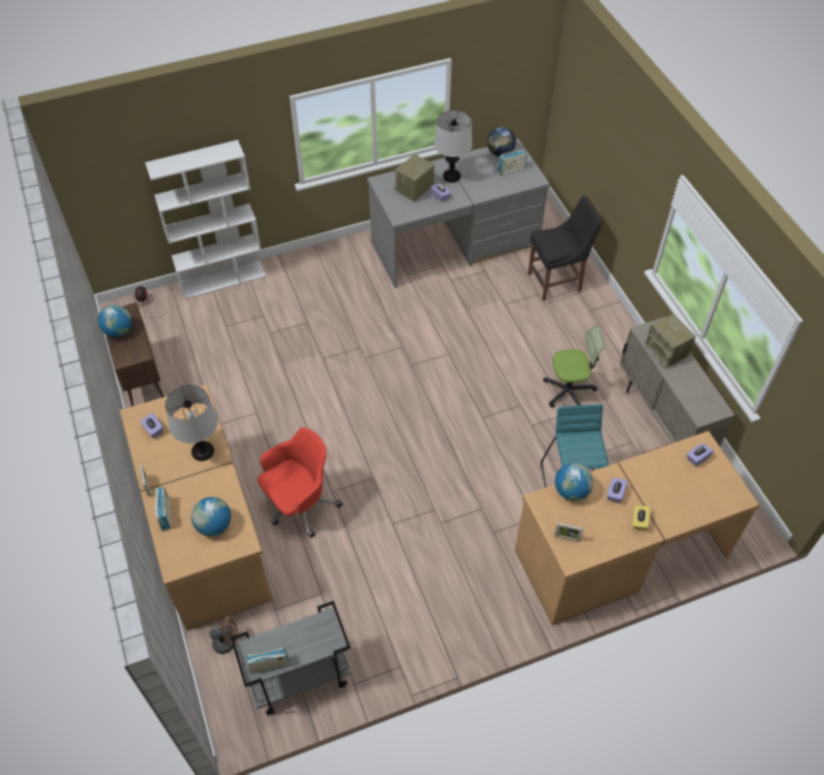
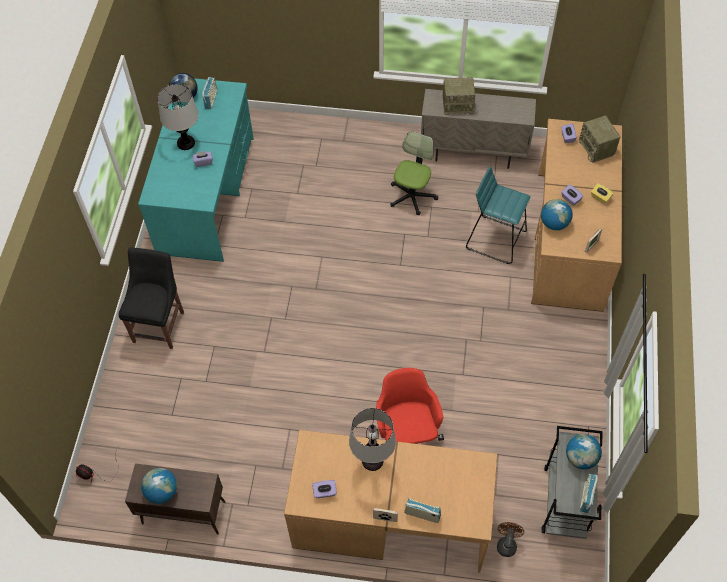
camera: 60 degrees left, 5 degrees up
(214, 525) = (454, 480): globe -> globe (580, 458)
(223, 279) = (110, 394): white bookcase -> none
(414, 189) = (181, 176): radio -> radio (597, 149)
(455, 245) = (207, 194): grey desk -> turquoise desk
(557, 282) = (299, 146): black chair -> black chair (160, 324)

